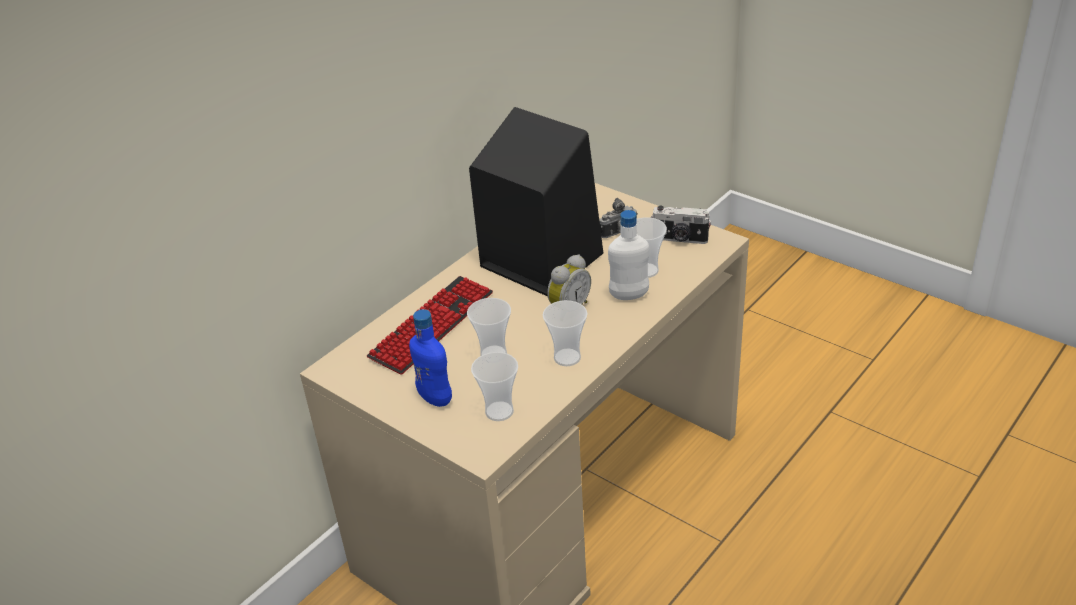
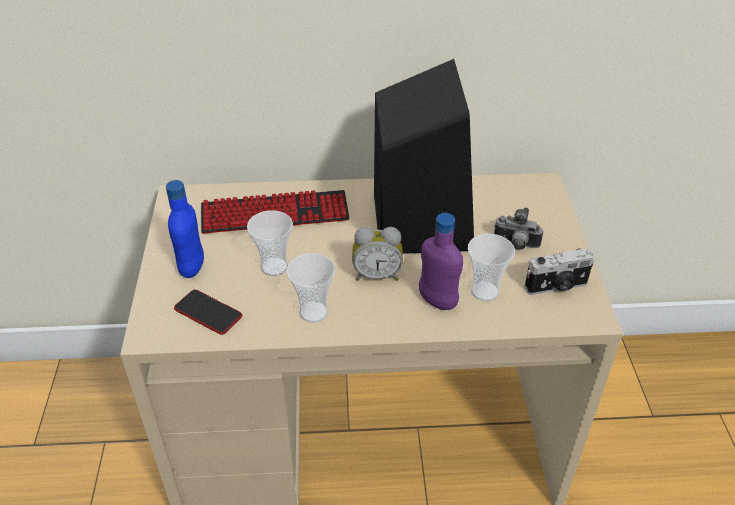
camera: 45 degrees right, 5 degrees up
(499, 411) = (208, 313): cup -> phone
(629, 295) = (437, 301): white bottle -> purple bottle
(680, 239) = (557, 287): camera -> camera turned 75 degrees counterclockwise

